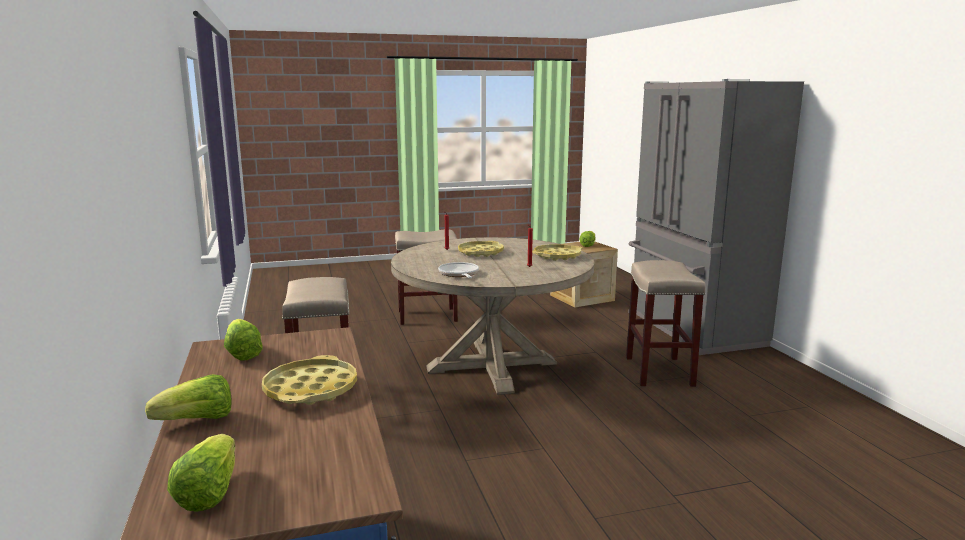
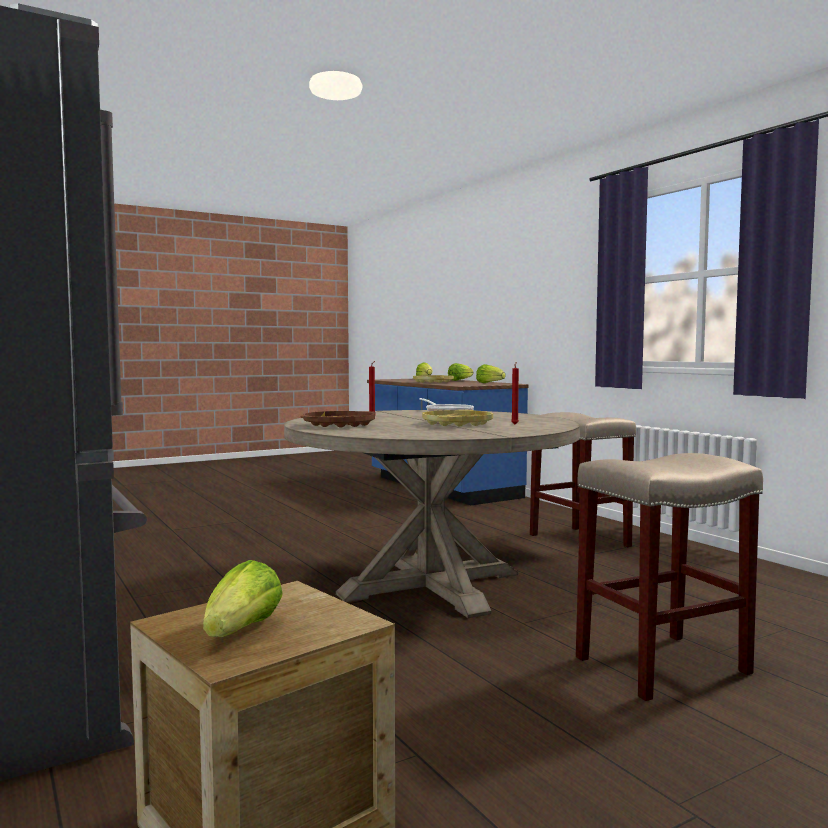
camera: 165 degrees right, 10 degrees down
(557, 256) = (339, 425): yellow tray -> brown tray
(660, 372) = (178, 598): beige stool -> none

